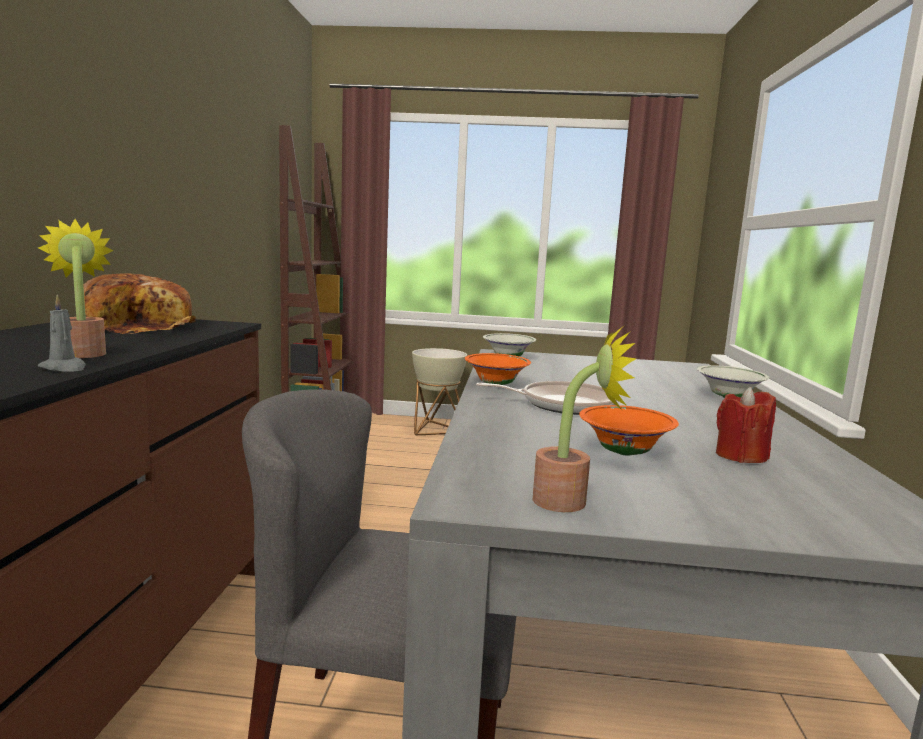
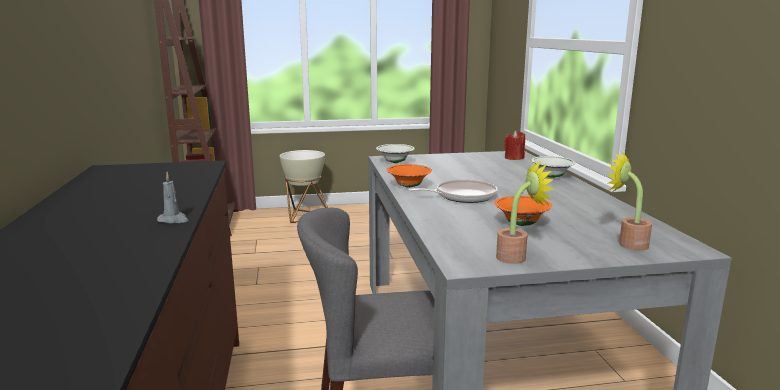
camera: 15 degrees left, 5 degrees up
(83, 353) = (159, 206): potted plant -> potted plant (627, 243)
(141, 326) = (147, 175): bread -> none
(741, 456) = (580, 217): red candle -> red candle (514, 158)

